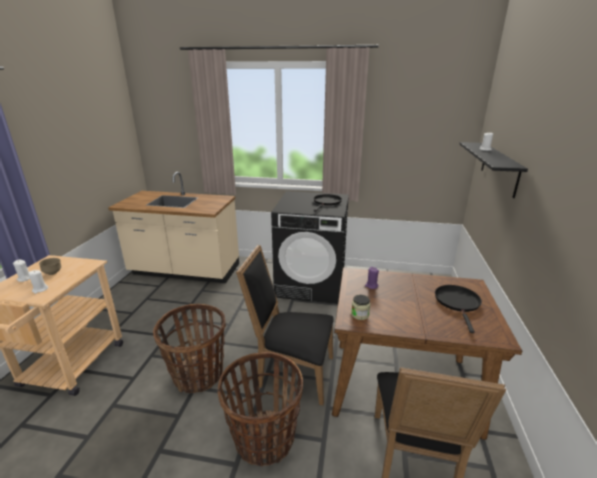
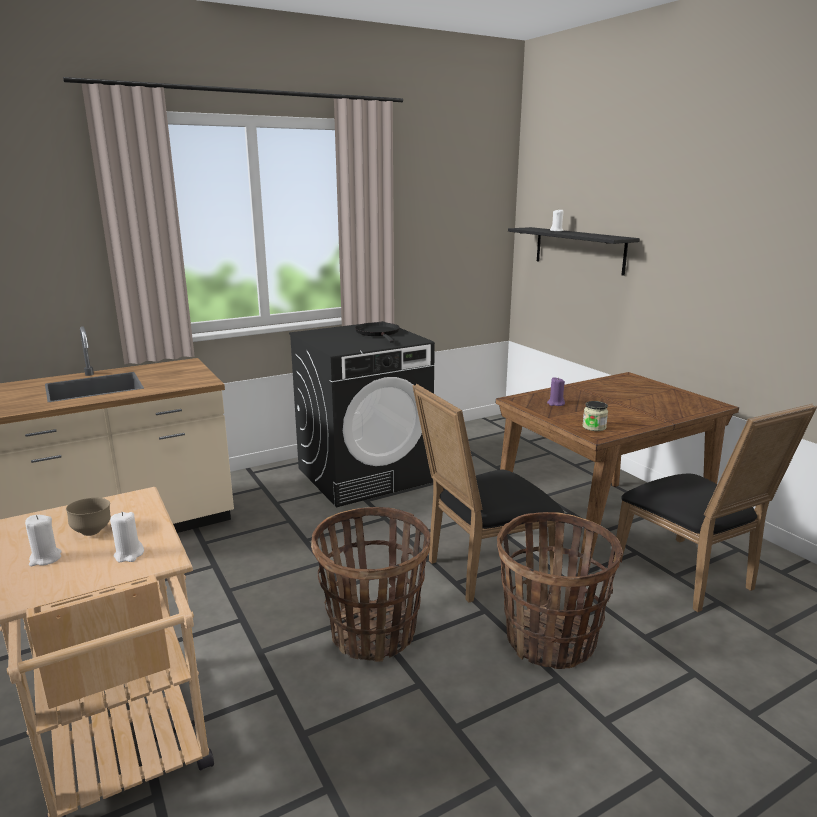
camera: 40 degrees left, 5 degrees down
(458, 303) = (645, 393): black frying pan -> none

